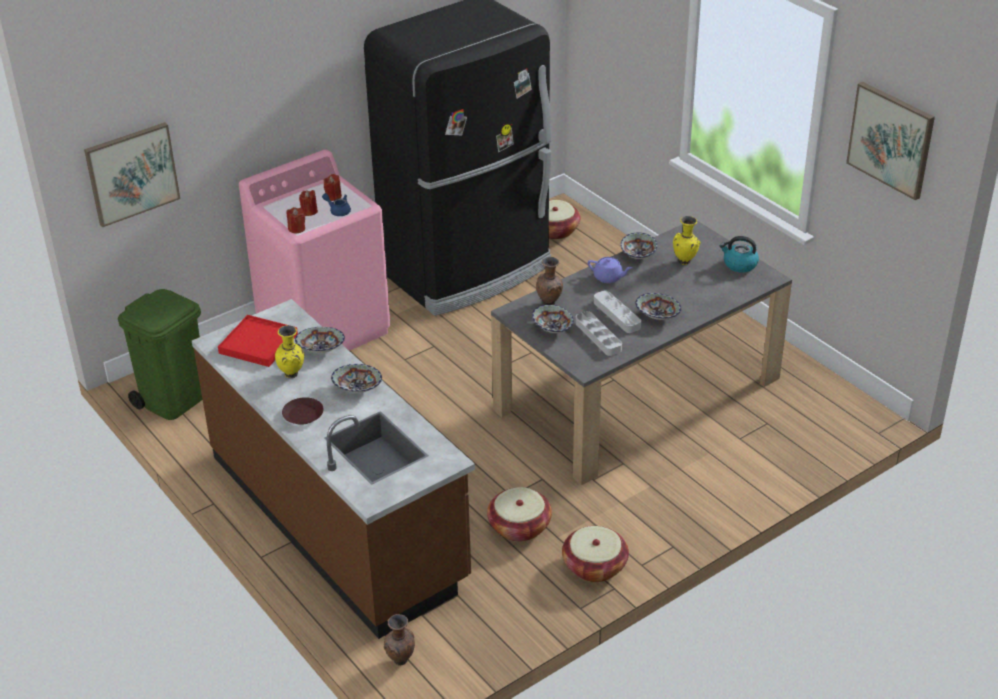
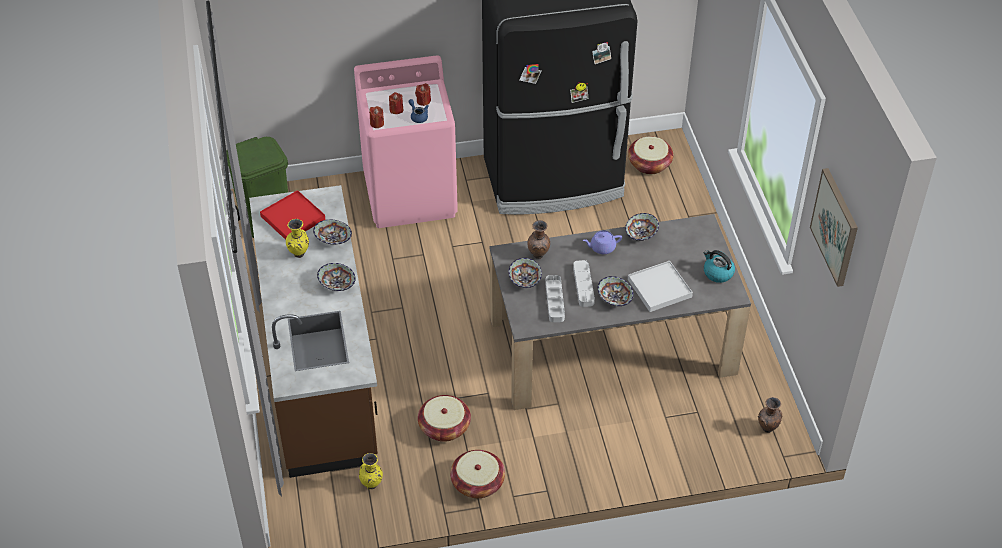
camera: 25 degrees right, 10 degrees up
(132, 173) = (260, 44): picture -> none
(303, 414) = (285, 292): brown plate -> none
(401, 661) = (293, 501): brown vase -> brown vase (767, 429)
(609, 277) = (602, 248): purple teapot -> purple teapot turned 120 degrees clockwise
(685, 261) = (675, 254): yellow vase -> yellow vase (372, 485)
(694, 294) = (659, 288): none -> white tray

